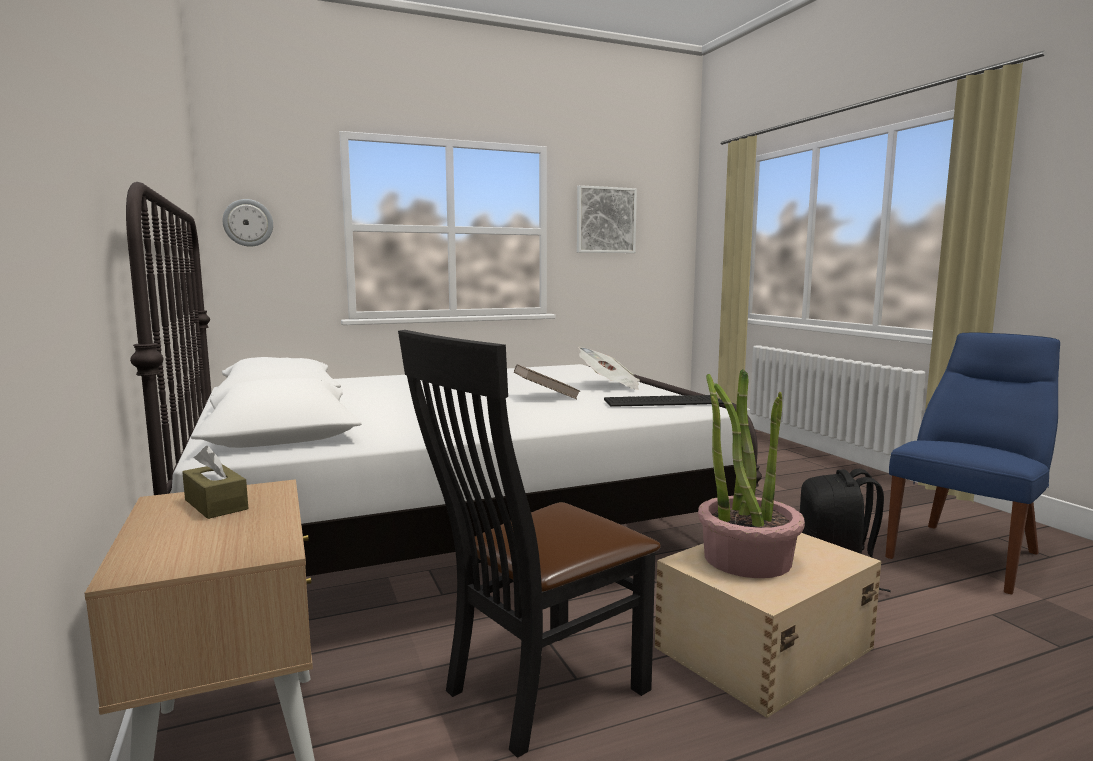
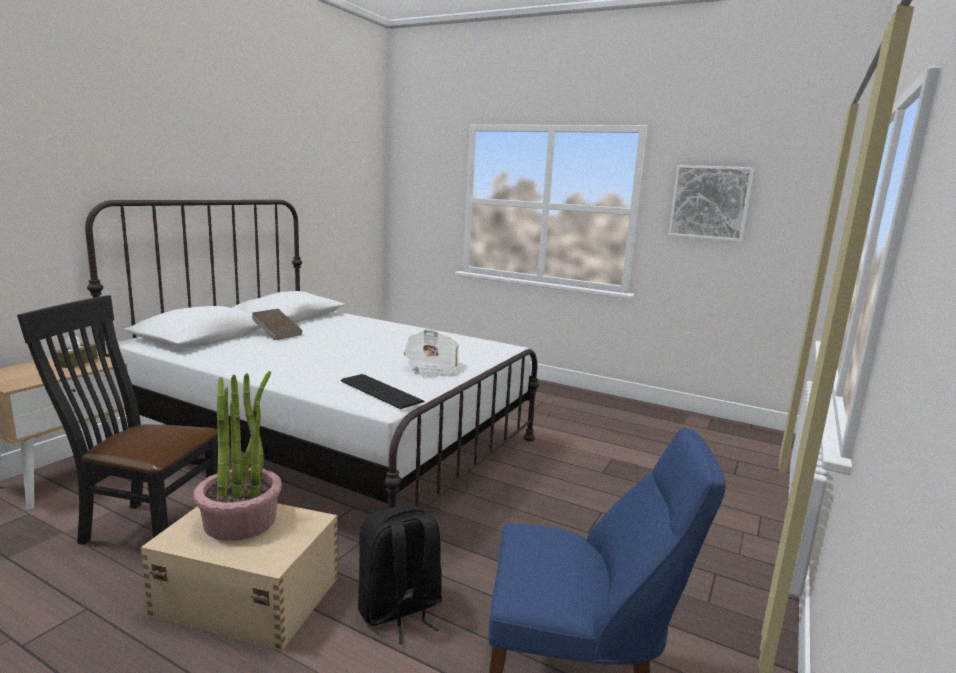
camera: 50 degrees right, 5 degrees up
(248, 223) = (410, 194): wall clock -> none
(546, 397) = (359, 362): brown book -> brown book (277, 334)

